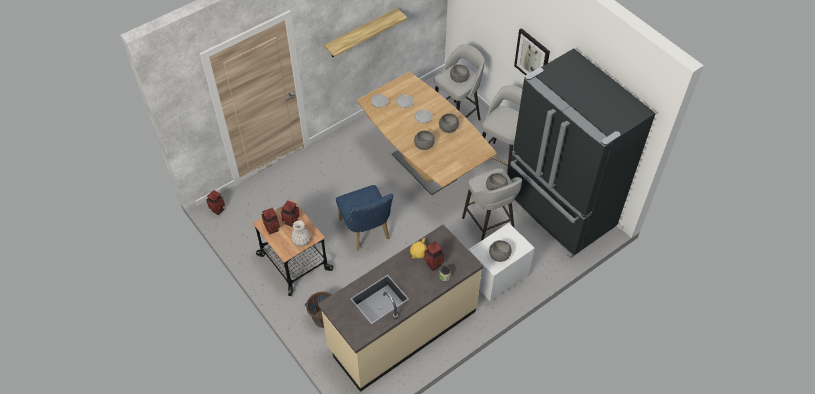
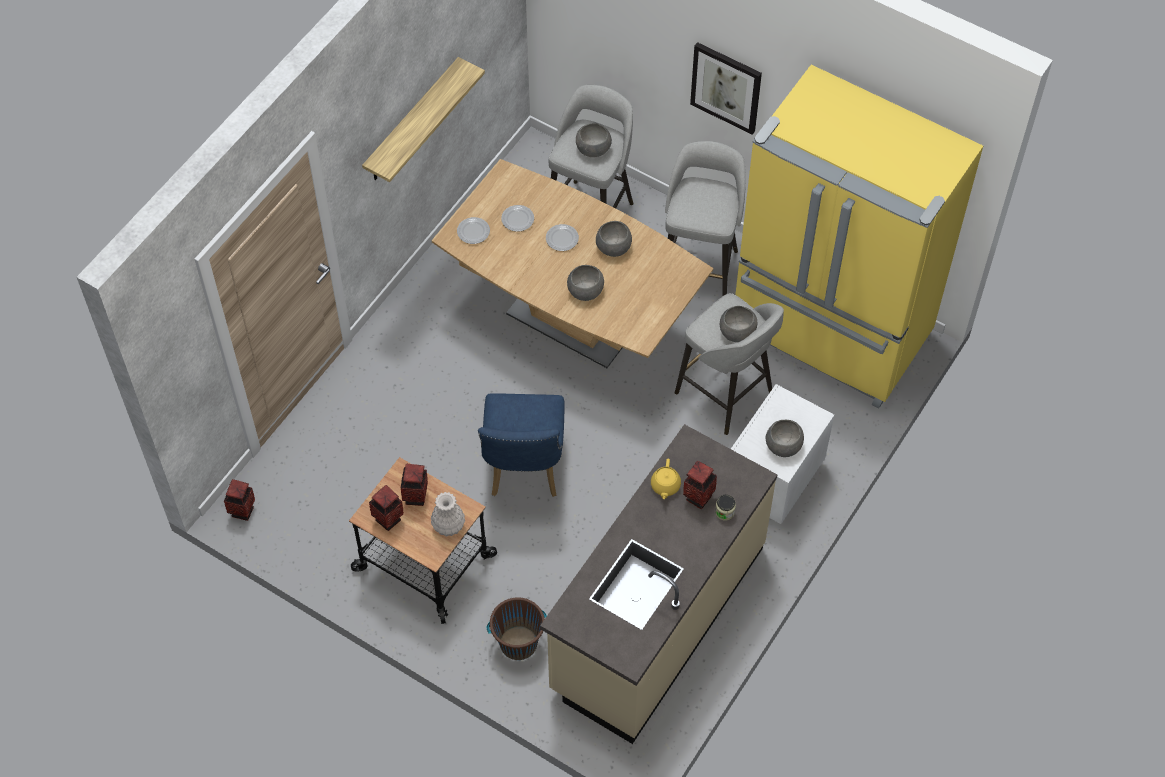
camera: 20 degrees left, 5 degrees up
(366, 232) = (524, 470): blue chair -> blue chair turned 45 degrees clockwise
(558, 212) = (830, 334): black fridge -> yellow fridge

